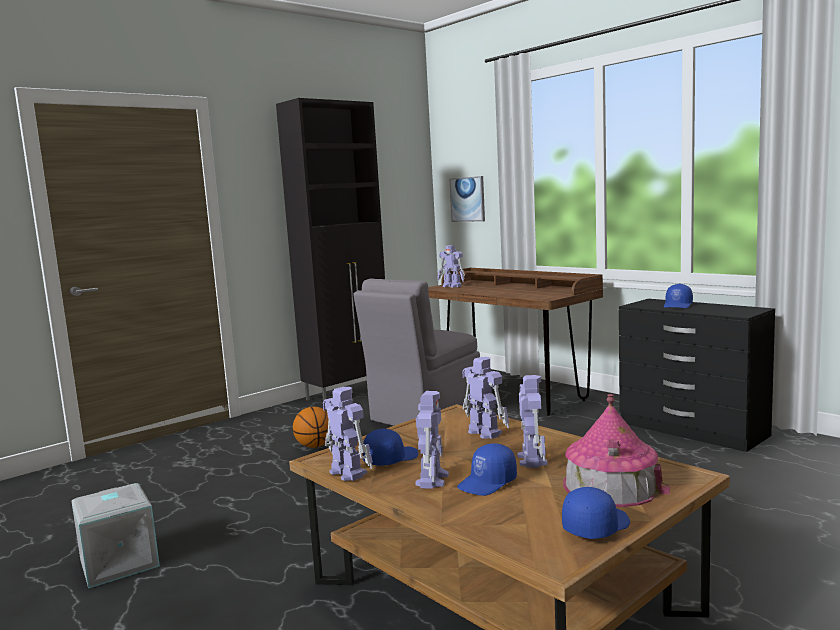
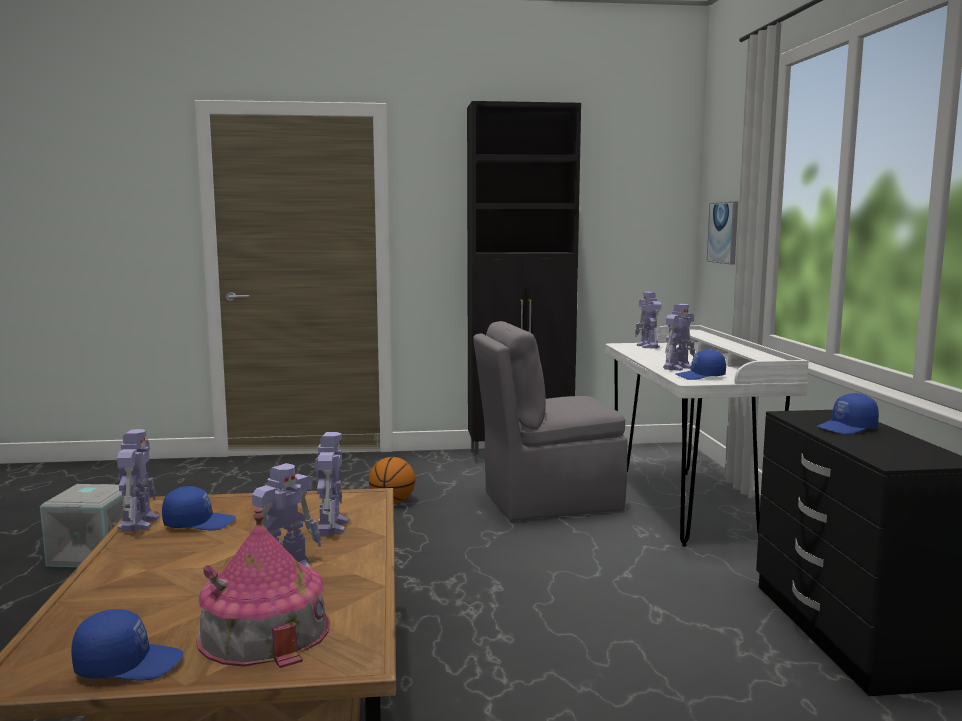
camera: 35 degrees right, 0 degrees up
(432, 479) = (170, 555): toy robot -> toy robot (678, 368)
(488, 483) = (190, 579): blue cap -> blue cap (700, 377)
(509, 394) = (686, 505): brown desk -> white desk

